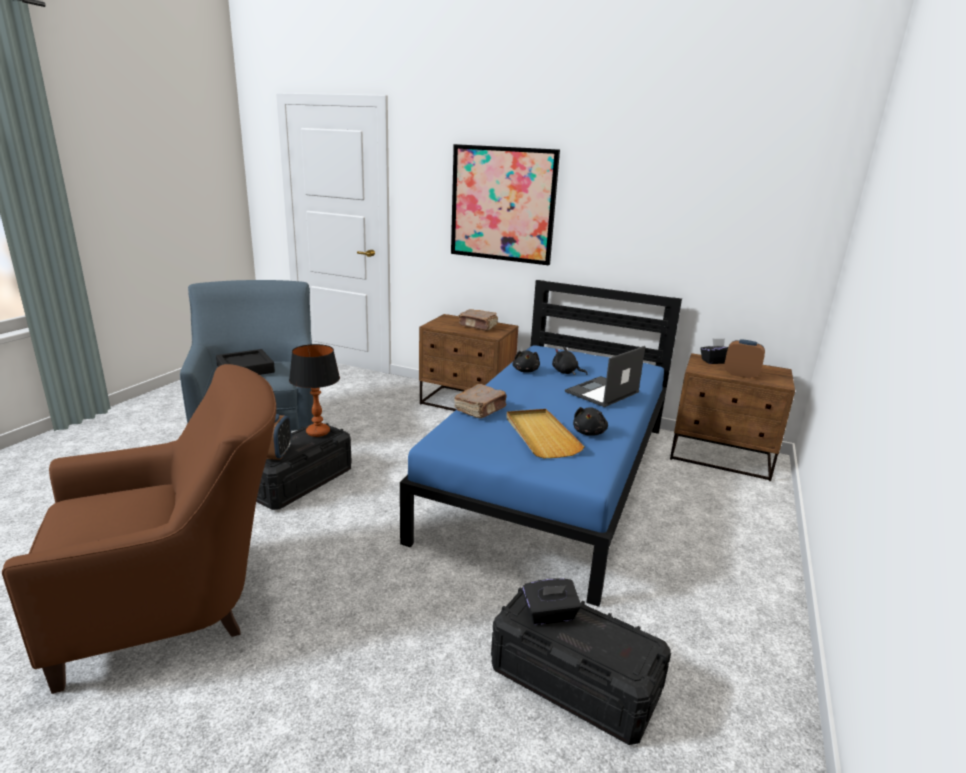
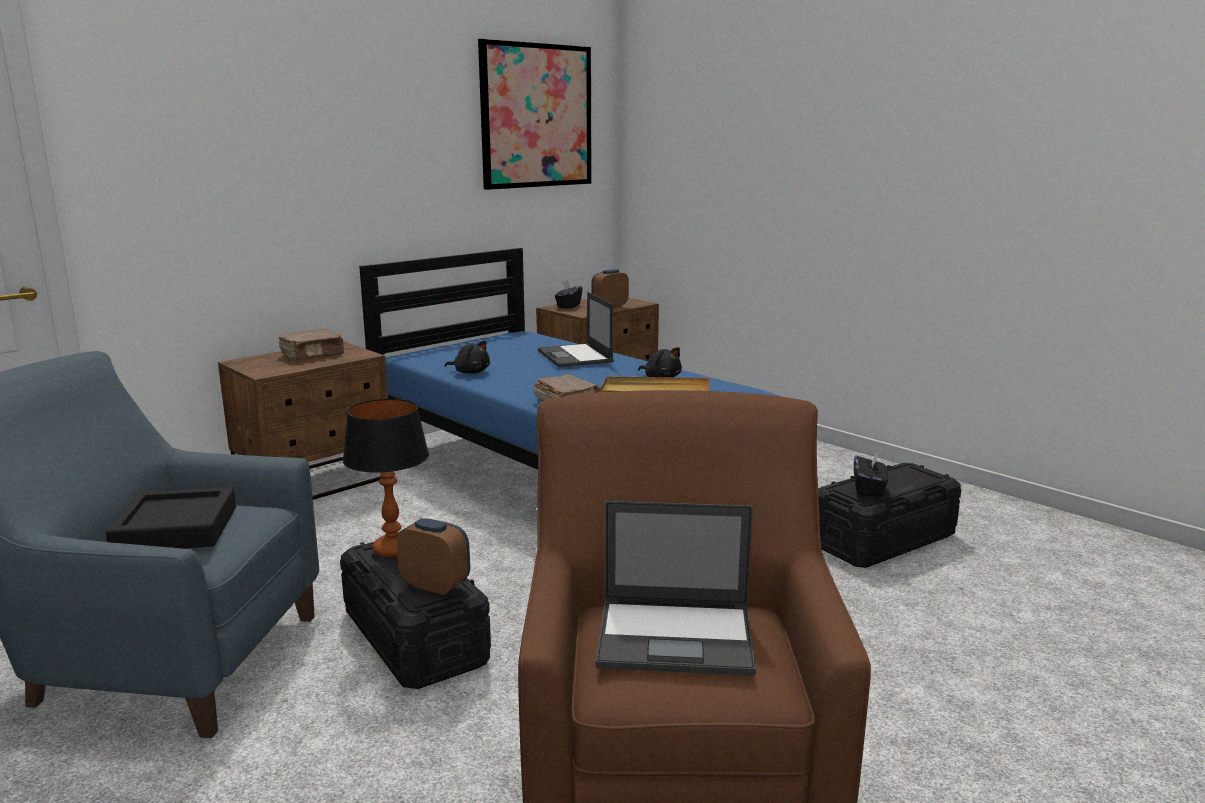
camera: 65 degrees left, 5 degrees down
(109, 511) = (677, 637): none -> laptop
(503, 204) = (282, 165): picture -> picture (536, 116)
(566, 372) = (498, 360): black plush toy -> none

